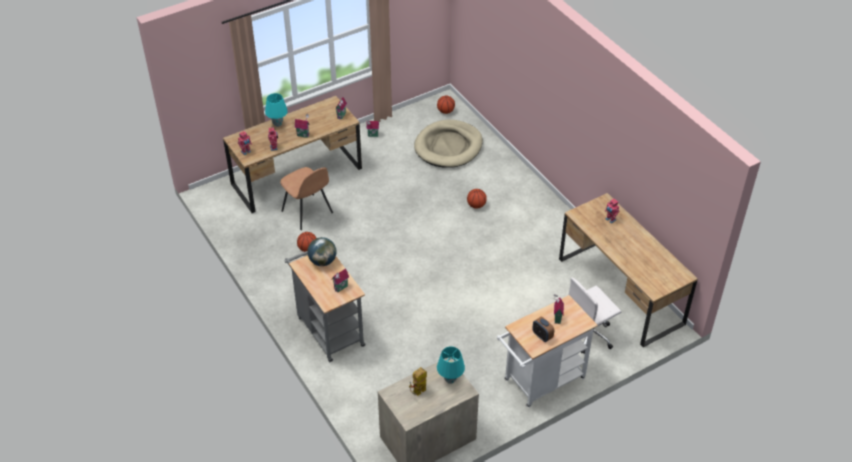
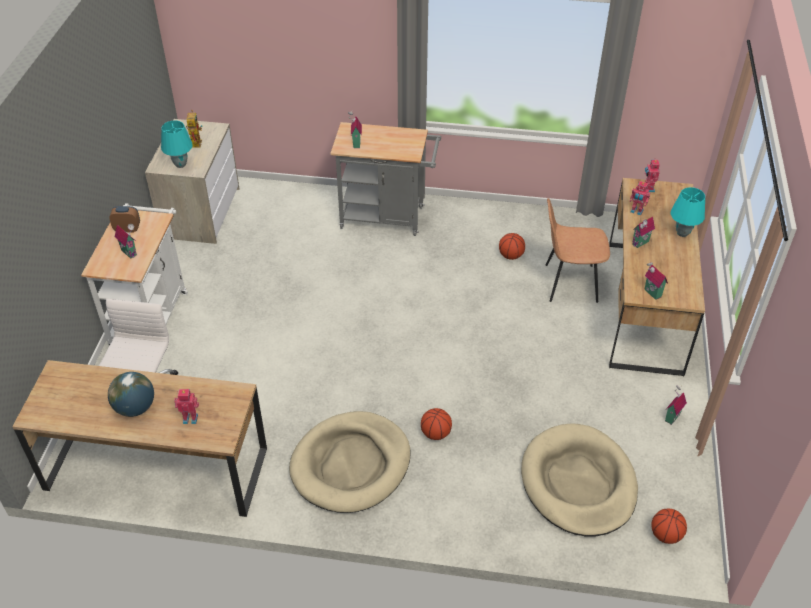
camera: 130 degrees right, 0 degrees up
(322, 261) = (404, 148): globe -> globe (135, 408)
(529, 223) = (351, 464): none -> beige dog bed

